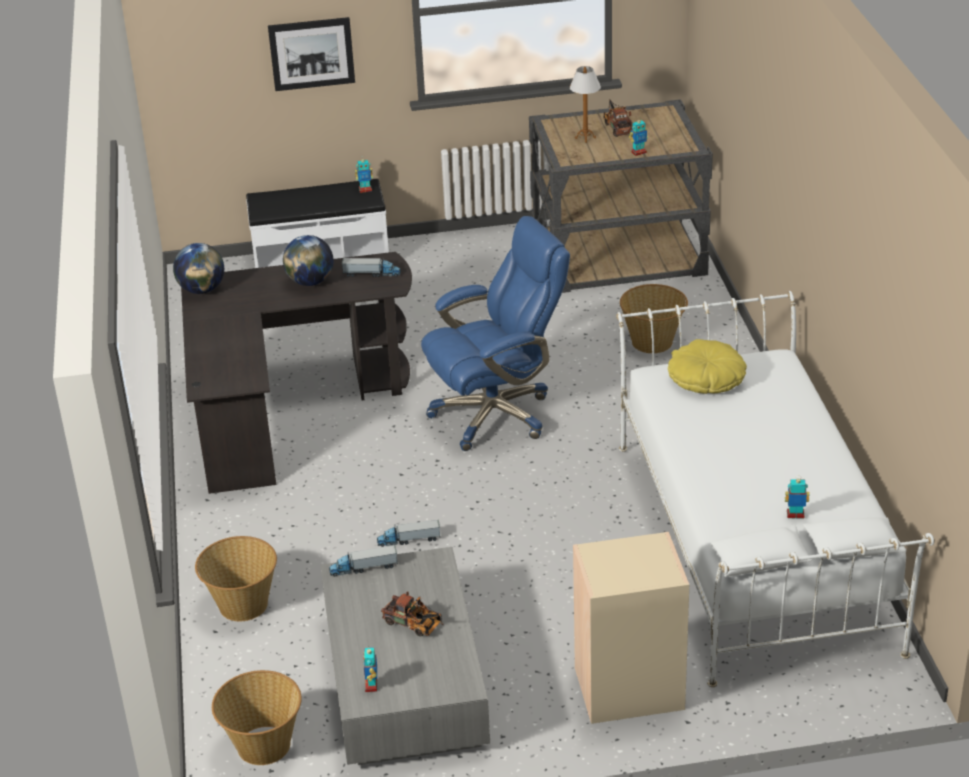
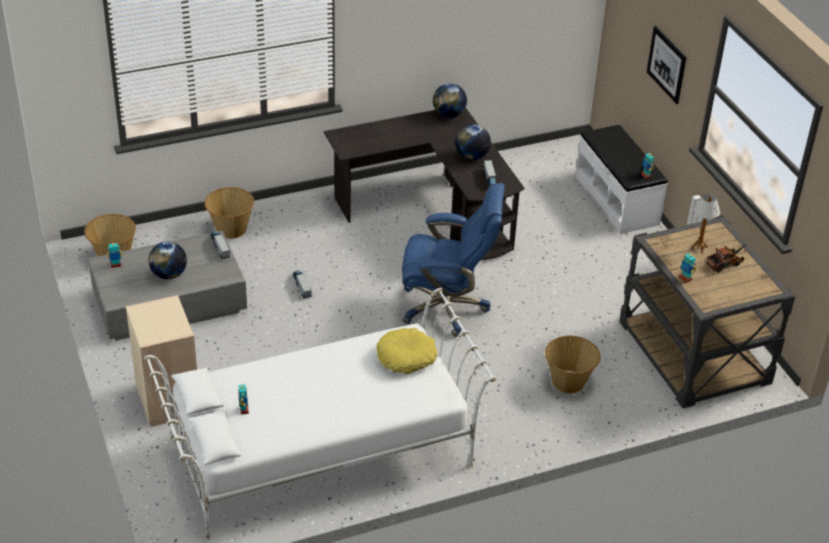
camera: 75 degrees right, 5 degrees up
(415, 625) = (169, 274): toy truck -> globe
(497, 416) = (447, 310): blue office chair -> blue office chair turned 45 degrees counterclockwise

